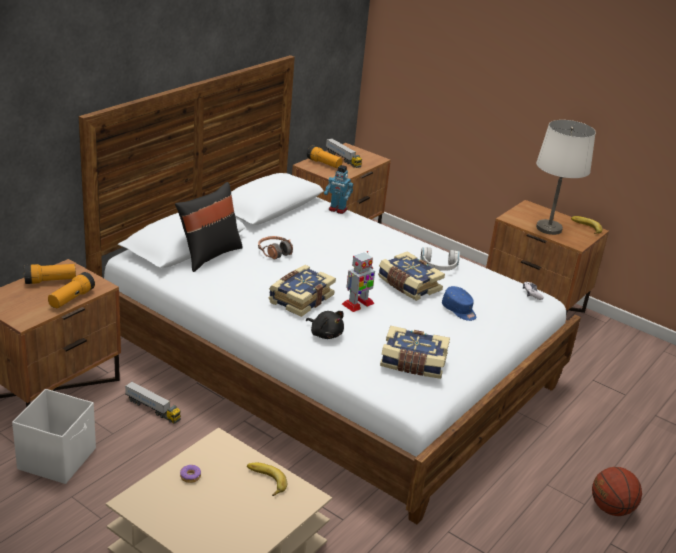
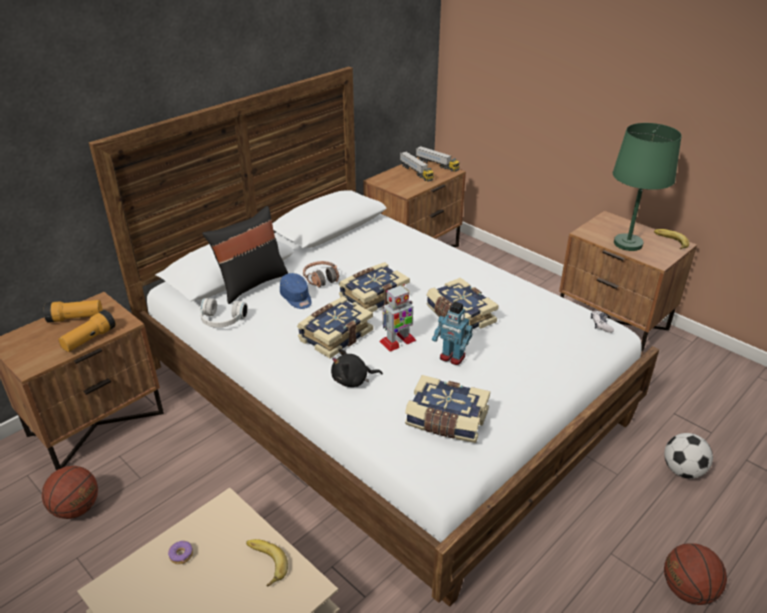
camera: 10 degrees right, 5 degrees up
(58, 458) = (76, 509): white storage box -> basketball
(152, 409) = (188, 448): toy truck -> toy truck (437, 165)
(324, 164) = (395, 178): flashlight -> none
(325, 334) = (353, 380): black plush toy -> black plush toy turned 120 degrees clockwise
(327, 268) = (373, 296): none -> book
(337, 210) = (399, 228): toy robot -> toy robot (452, 357)
(439, 267) = (498, 293): white headphones -> white headphones (221, 321)
(459, 310) = (513, 348): blue cap -> blue cap (296, 298)
(549, 228) = (628, 244): white table lamp -> green table lamp
(602, 423) = (682, 470): none -> football

